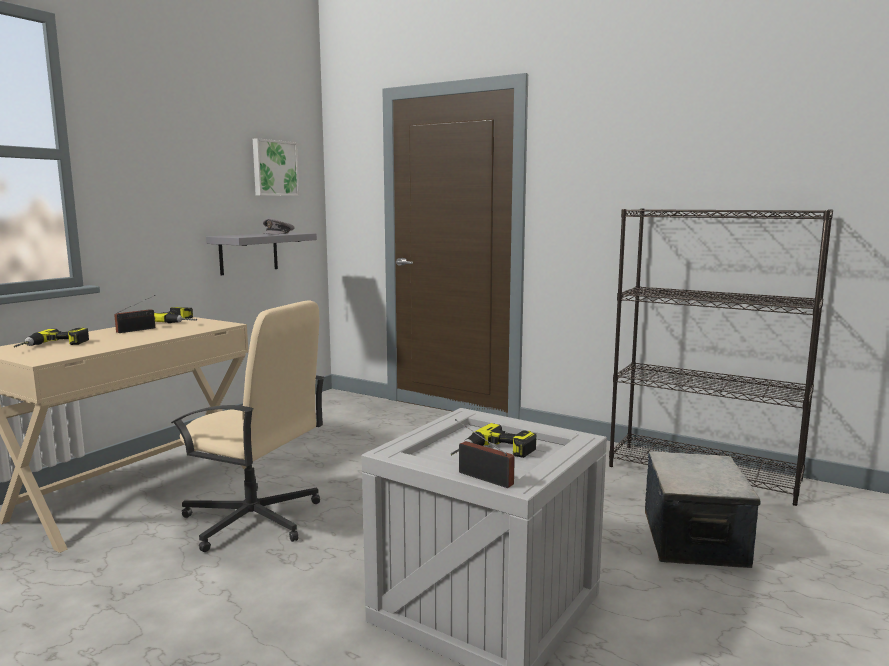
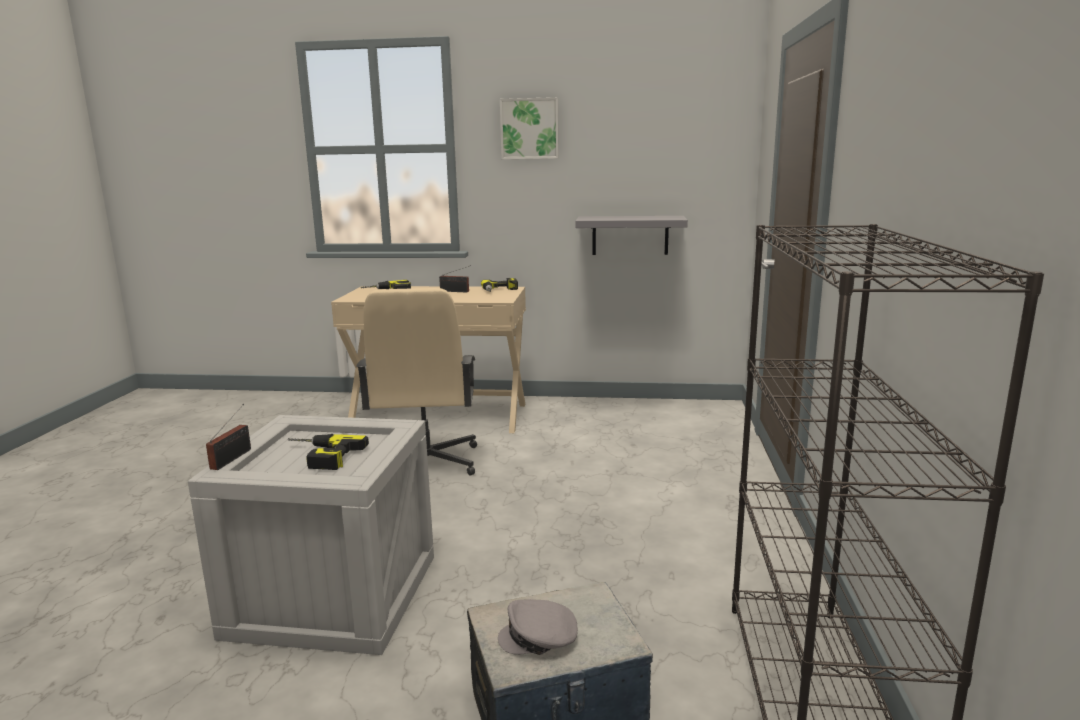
camera: 65 degrees right, 5 degrees up
(274, 168) = (674, 145): picture -> picture (530, 129)
(278, 233) = (648, 217): grey cap -> grey cap (540, 638)

